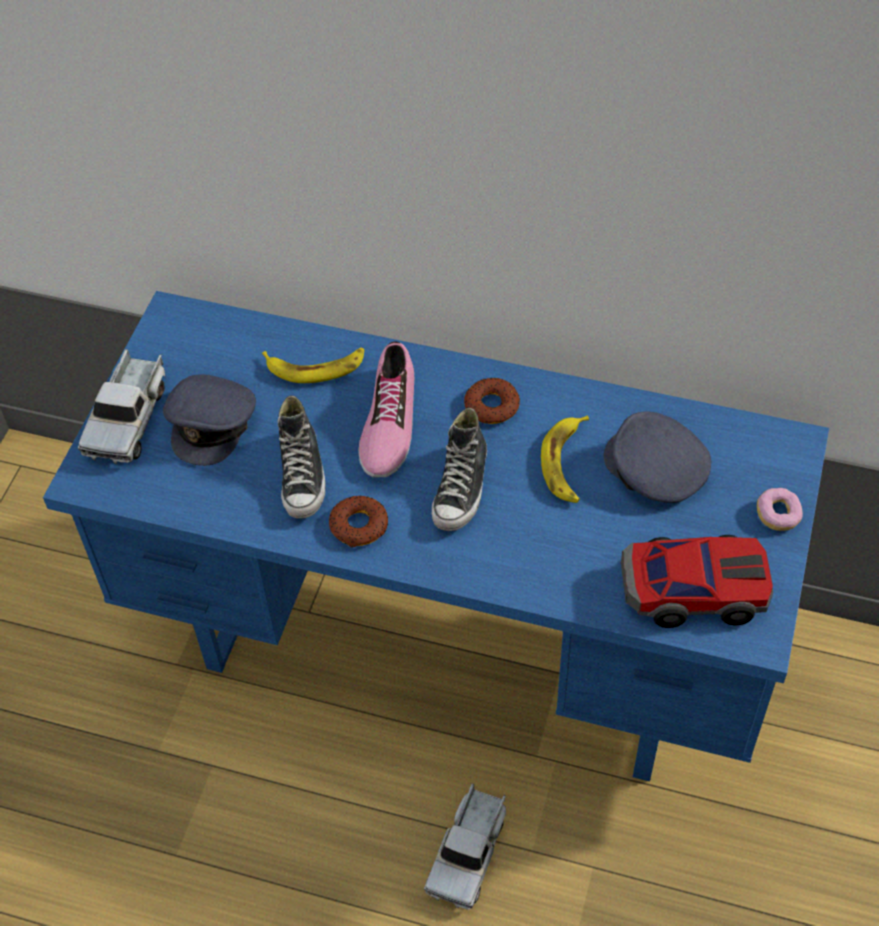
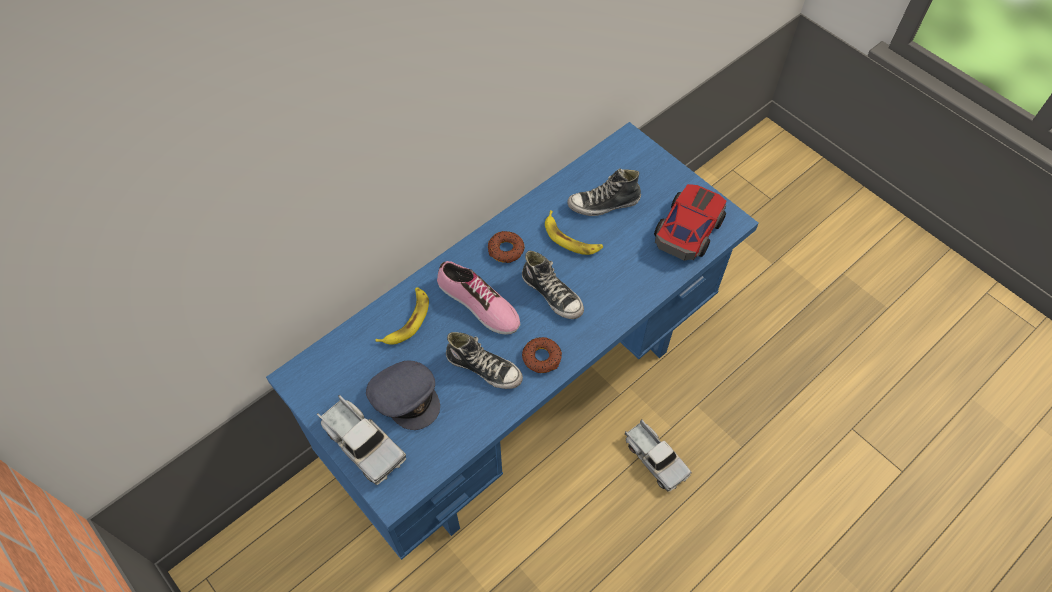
camera: 60 degrees left, 5 degrees up
(654, 470) = (604, 204): grey cap -> shoe
(777, 515) = (667, 172): donut -> none

